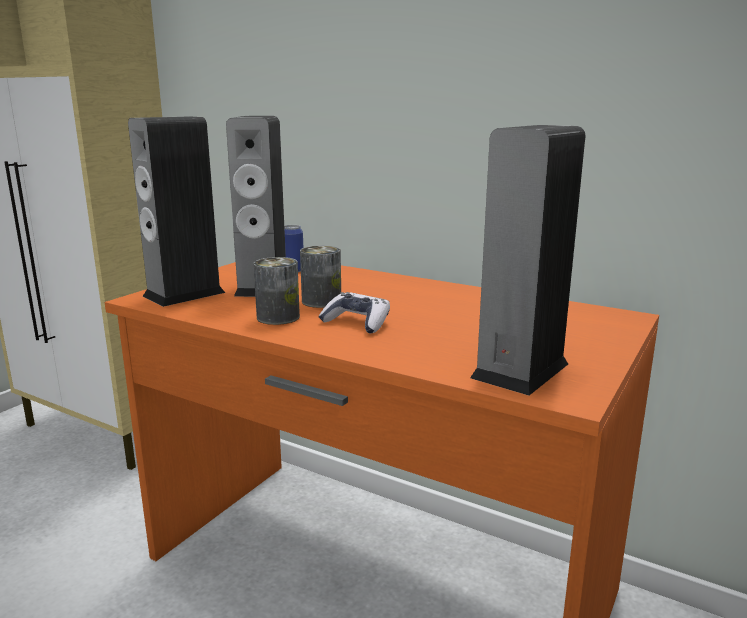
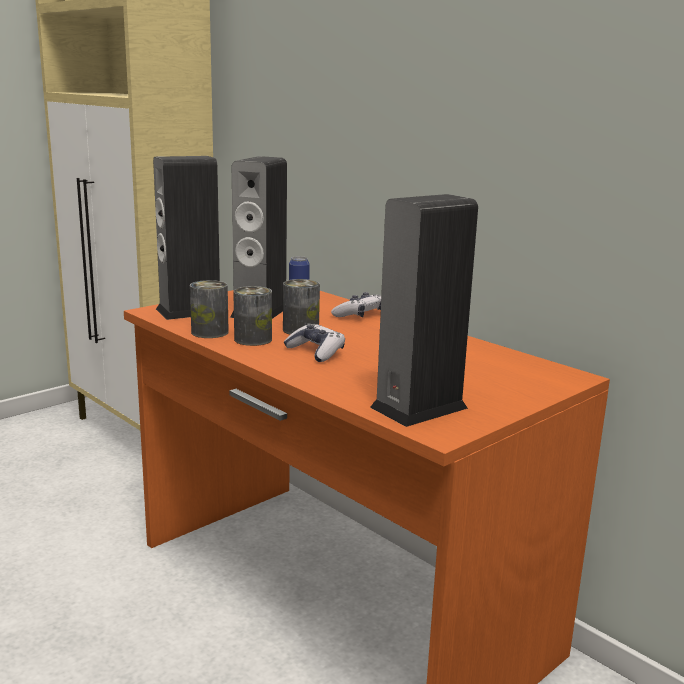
camera: 15 degrees right, 0 degrees up
(223, 315) = (210, 332): none -> can
(368, 279) = (359, 315): none -> game controller

